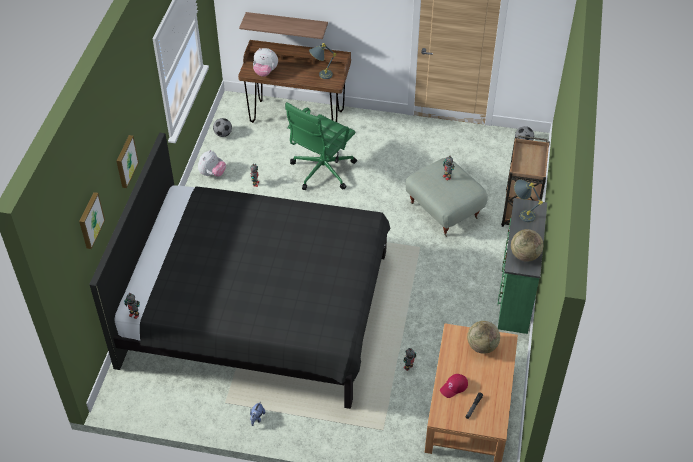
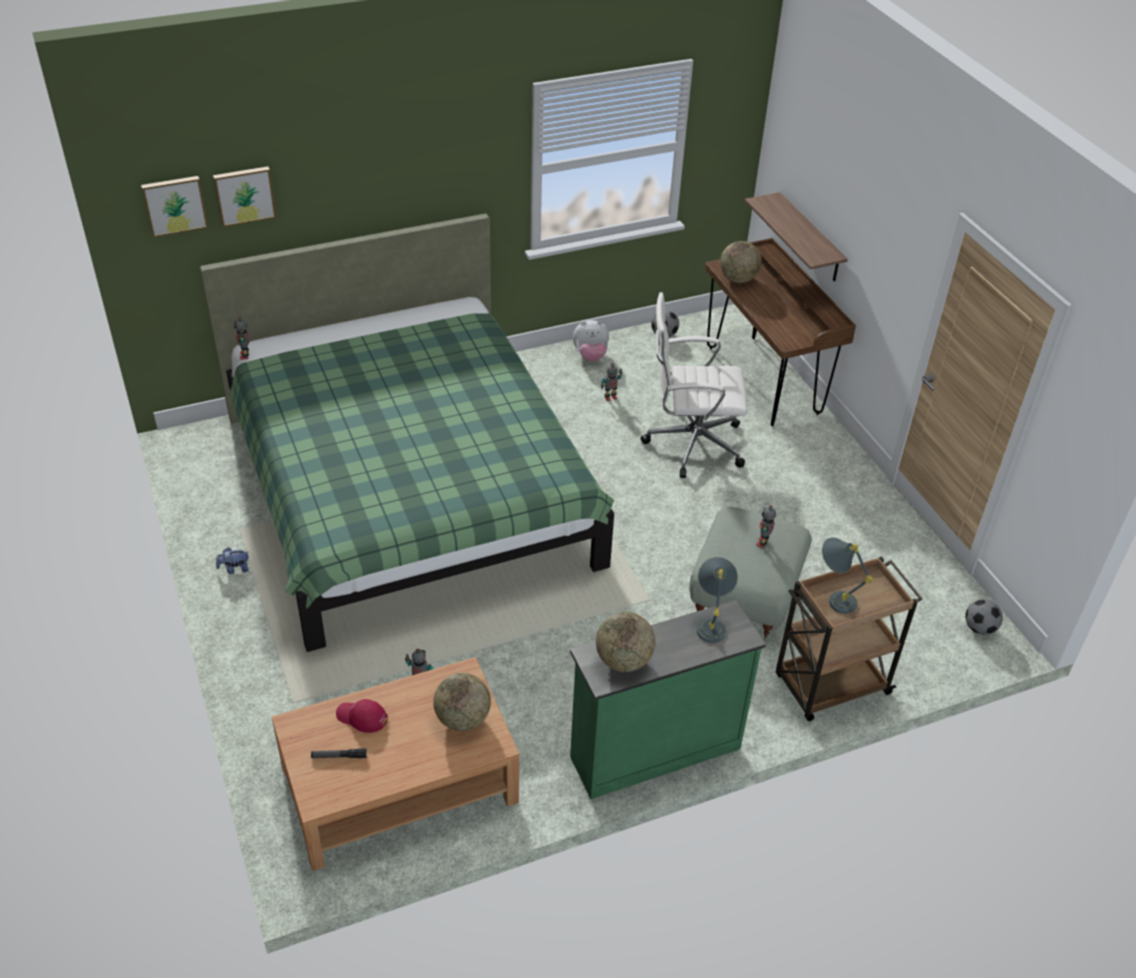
camera: 55 degrees right, 5 degrees down
(125, 161) = (378, 189): picture -> picture (174, 205)
(257, 308) = (408, 491): black bed -> green bed
(265, 72) = (738, 279): plush toy -> globe
(320, 75) = (787, 324): grey table lamp -> grey table lamp (833, 598)
(321, 171) = (691, 443): green office chair -> white office chair

